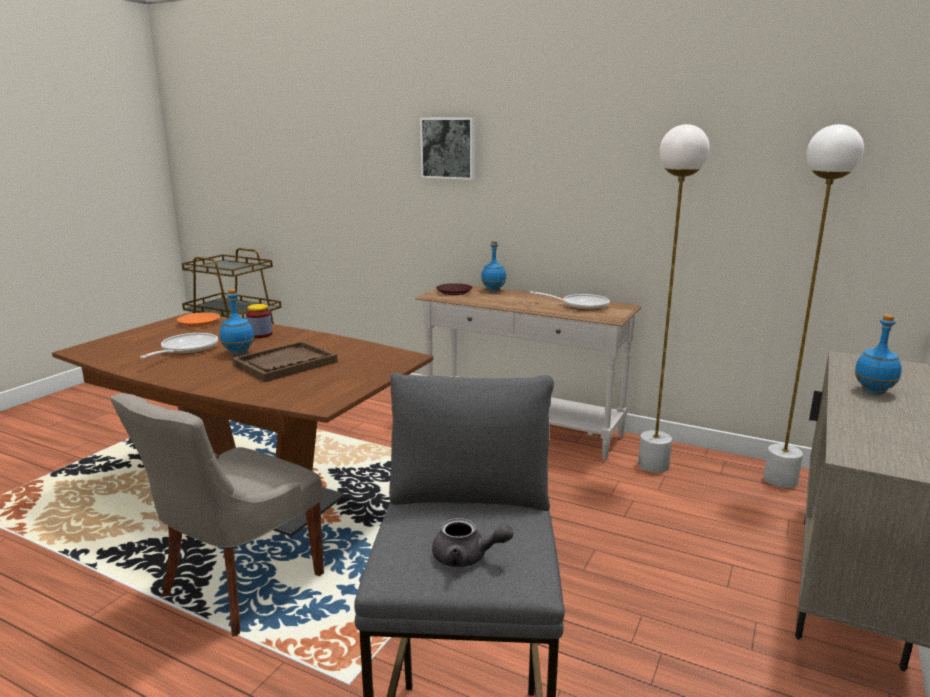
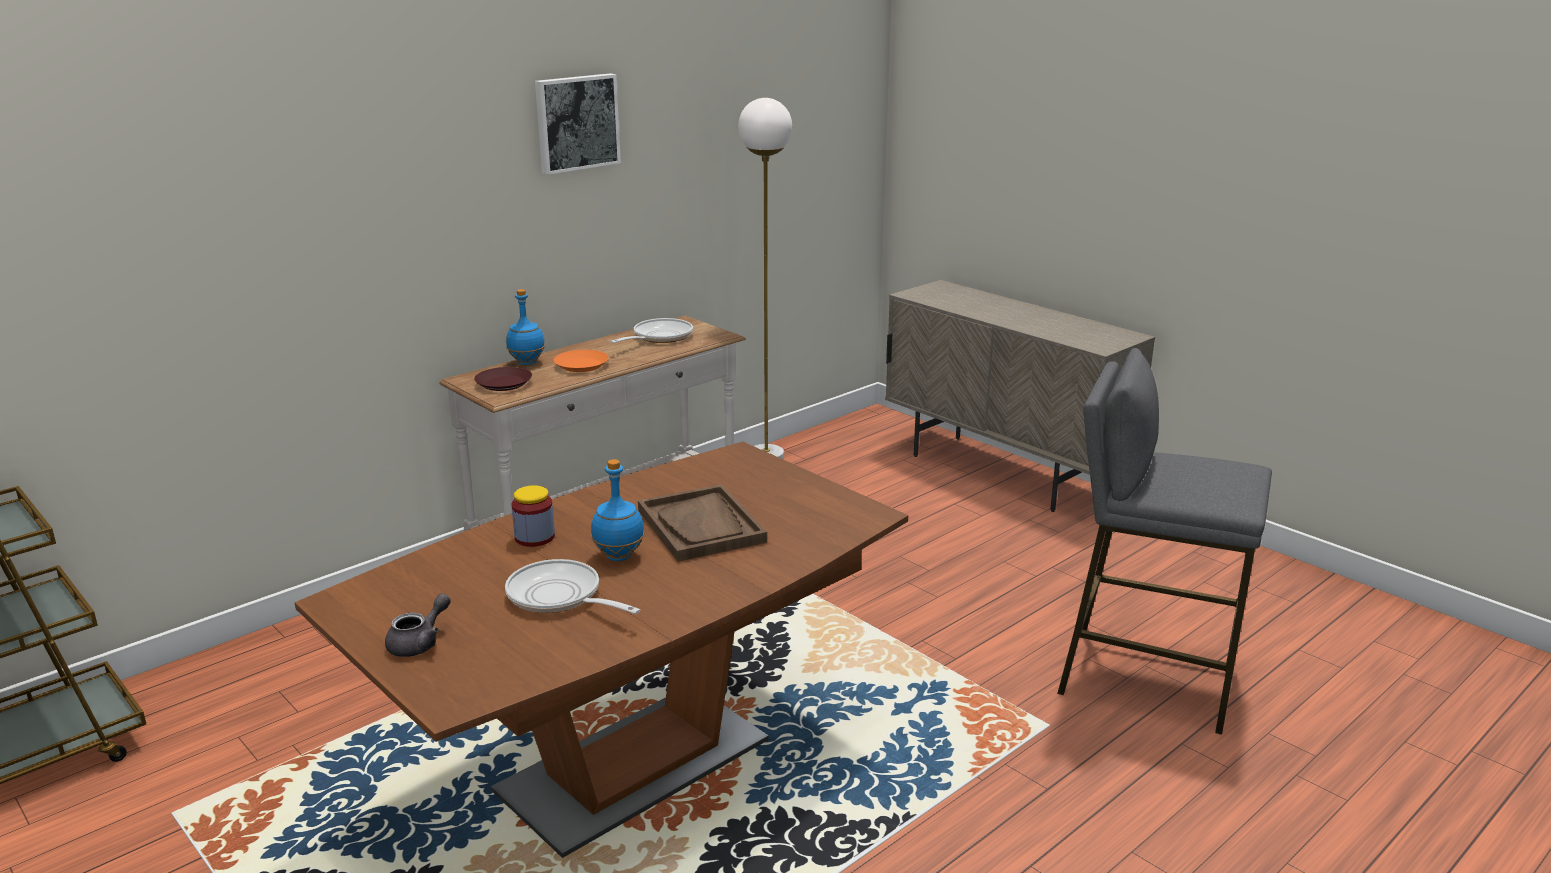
camera: 70 degrees left, 5 degrees up
(199, 323) = (394, 587): orange plate -> orange plate (582, 365)
(238, 586) = (856, 790): grey chair -> none
(449, 148) = (404, 165): picture -> picture (576, 122)
(467, 558) = (1224, 478): grey teapot -> grey teapot (420, 643)
(780, 480) = (838, 439): white floor lamp -> none
(874, 392) = (990, 309): blue bottle -> none

